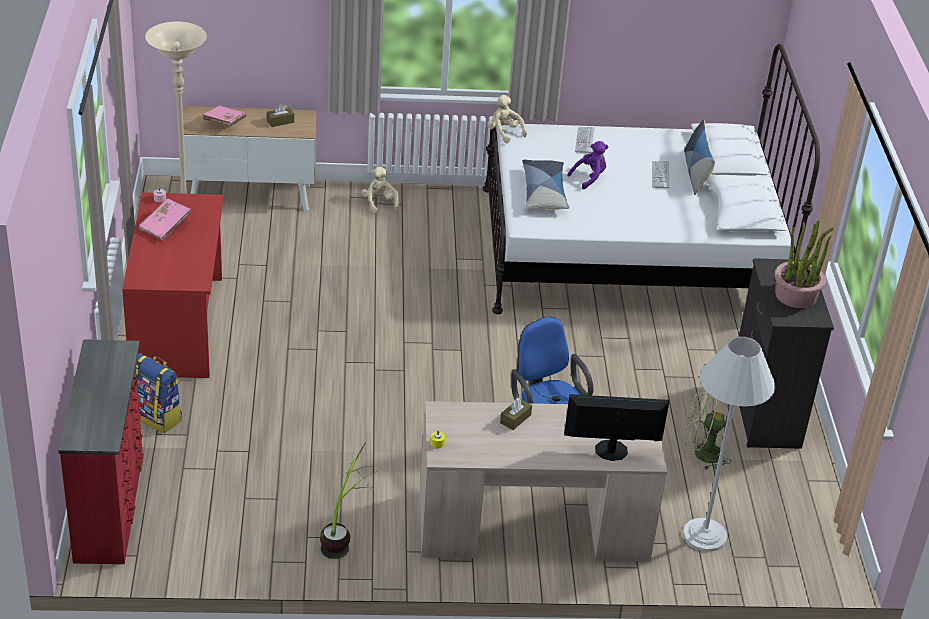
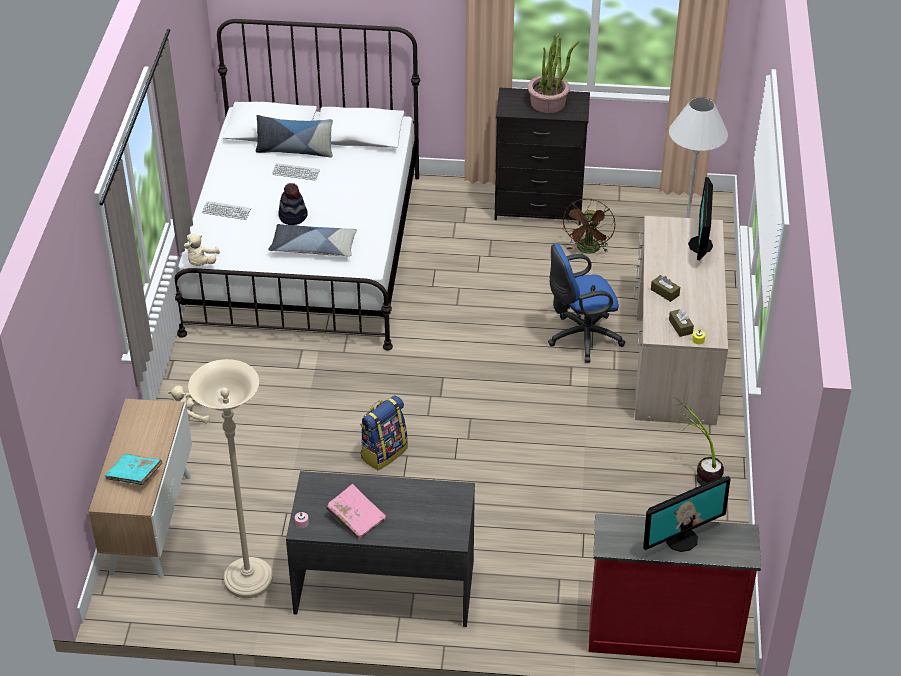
camera: 80 degrees left, 5 degrees up
(101, 396) = (681, 539): none -> monitor
(158, 417) = (532, 602): backpack -> backpack (383, 452)
(179, 325) = (385, 586): red desk -> grey desk
(224, 122) = (135, 475): pink book -> turquoise book
(280, 121) = (143, 428): brown tissue box -> brown tissue box (680, 327)
(504, 133) = (201, 263): beige plush toy -> beige plush toy turned 45 degrees counterclockwise
(589, 178) = (293, 216): purple plush toy -> hat
(701, 454) = (588, 250): green fan -> brown fan

